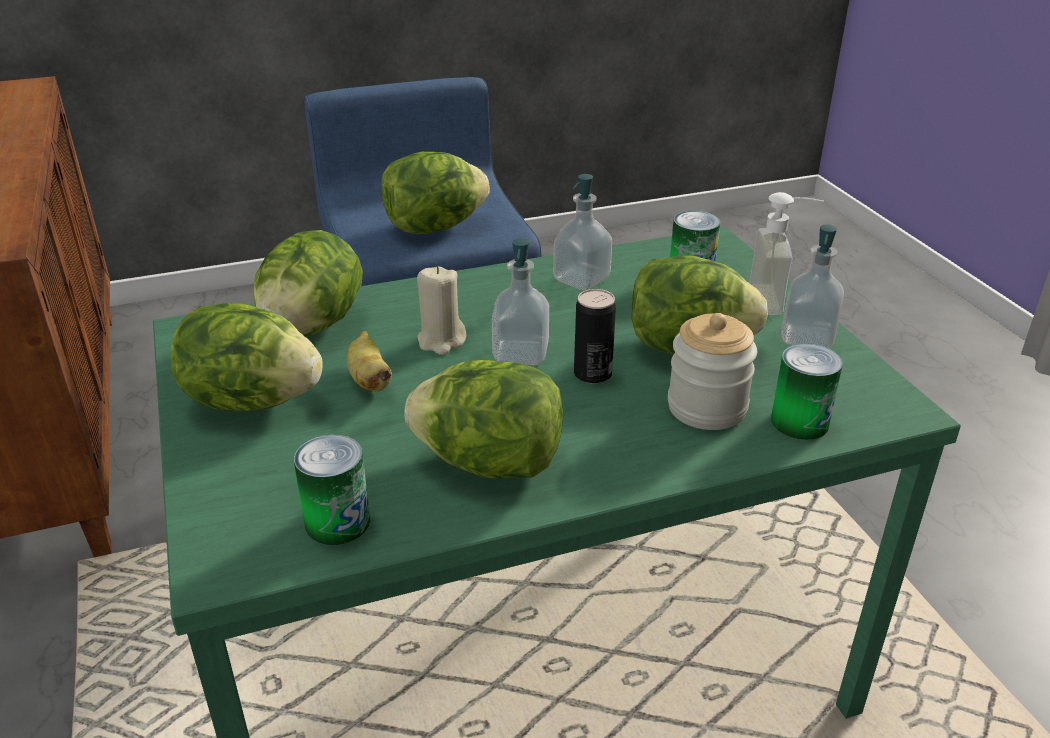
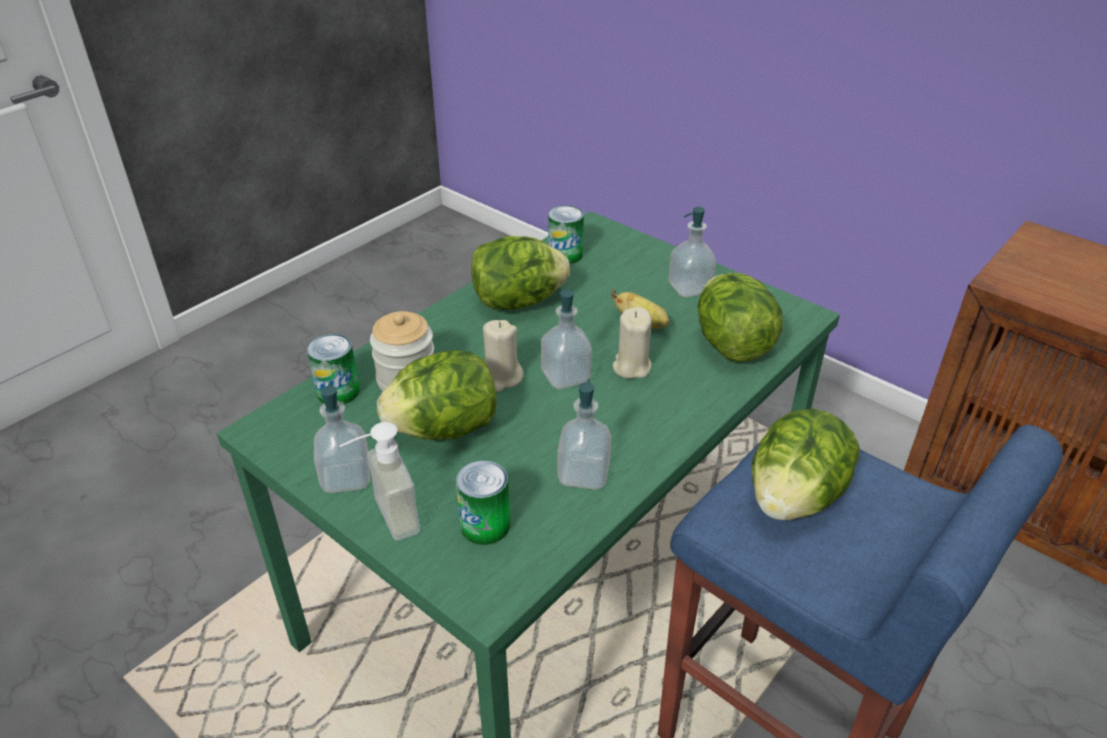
camera: 150 degrees right, 5 degrees up
(252, 401) = (689, 288): lettuce -> soap dispenser
(592, 374) = (501, 378): can -> beige candle

